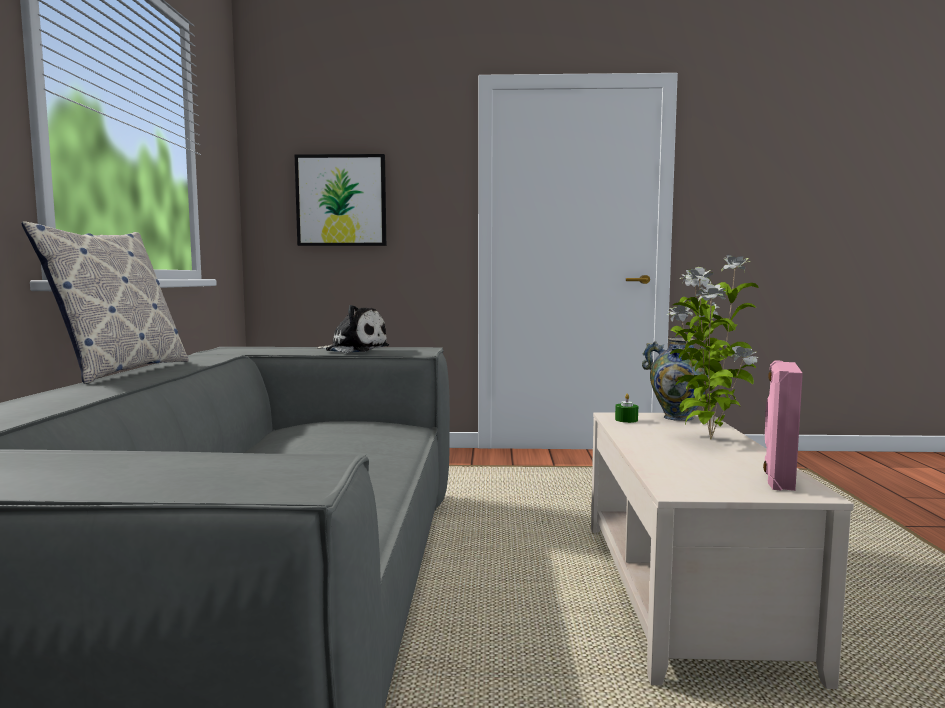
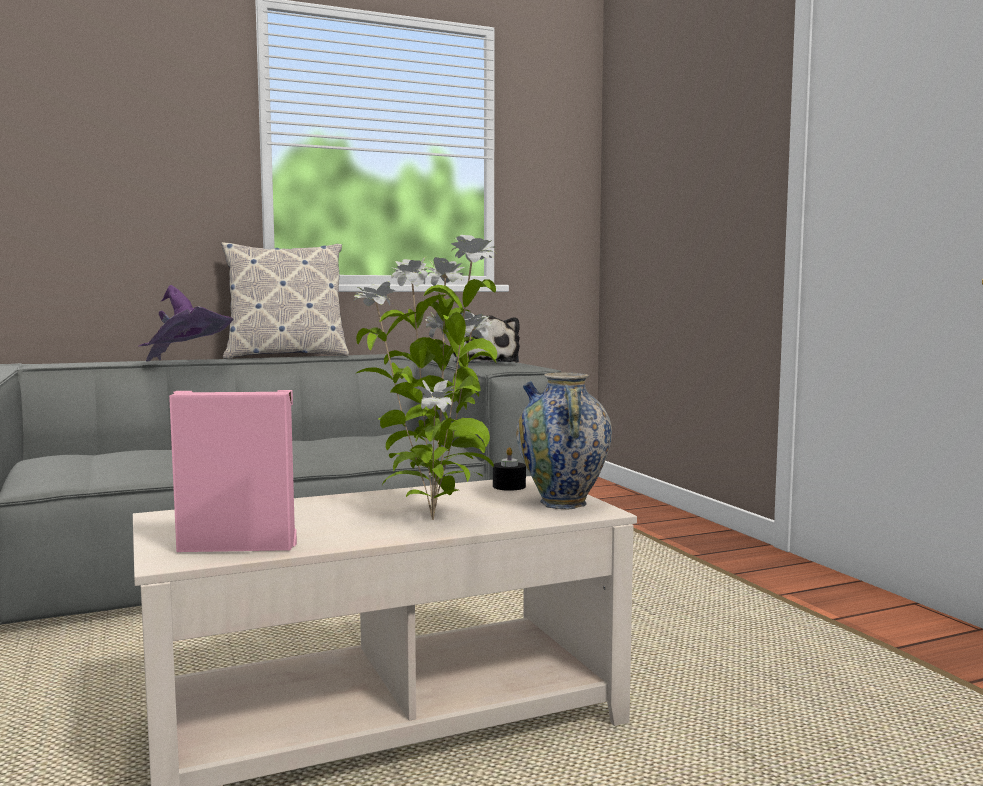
camera: 65 degrees right, 0 degrees up
(130, 392) = (185, 363): none -> purple hat
(341, 200) = (665, 184): picture -> none
(626, 420) = (509, 486): green candle -> black candle

